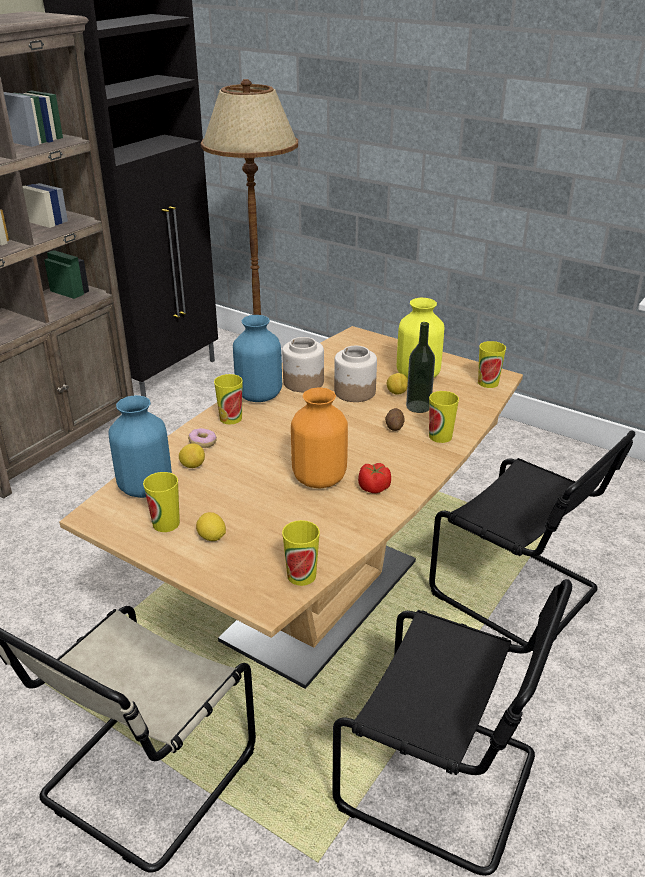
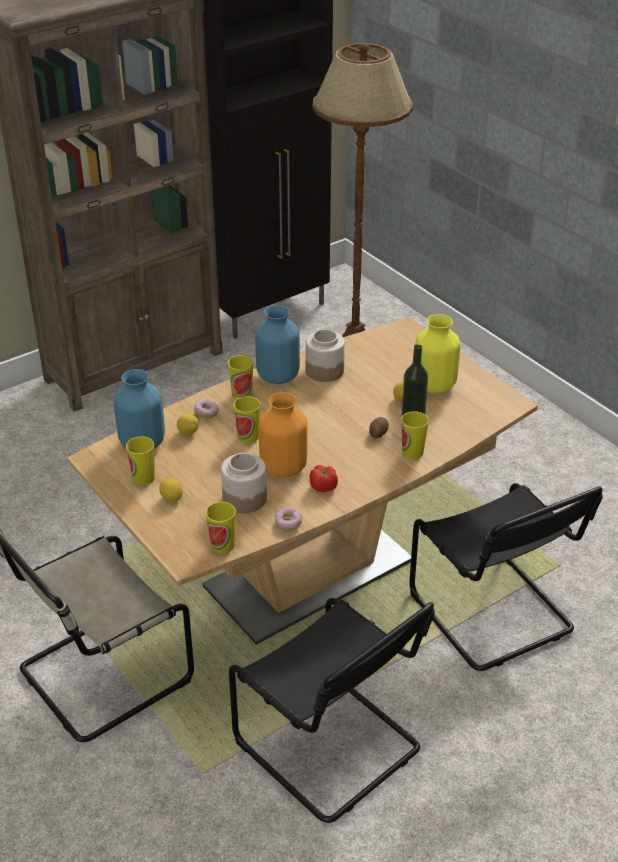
camera: 20 degrees right, 5 degrees up
(354, 392) = (364, 390): jar -> jar (244, 498)
(361, 533) = (288, 523): none -> donut
(488, 382) = (496, 407): cup -> cup (248, 436)

